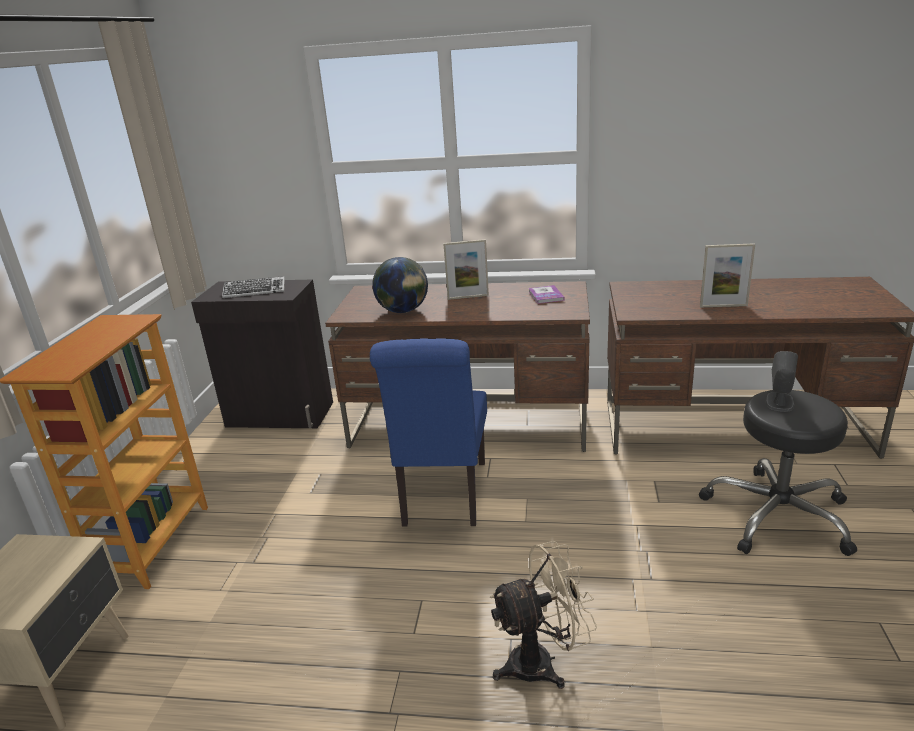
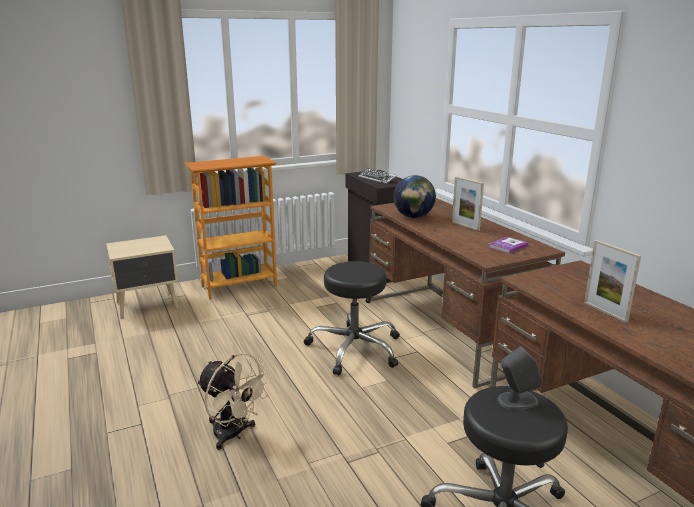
camera: 55 degrees right, 5 degrees down
(443, 497) = (355, 349): blue chair -> black stool

